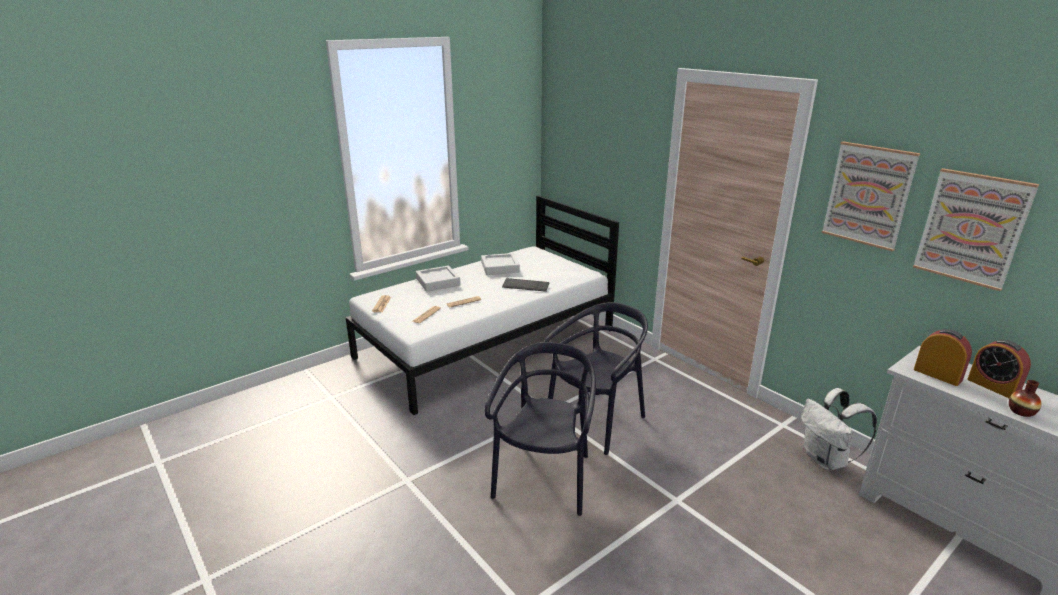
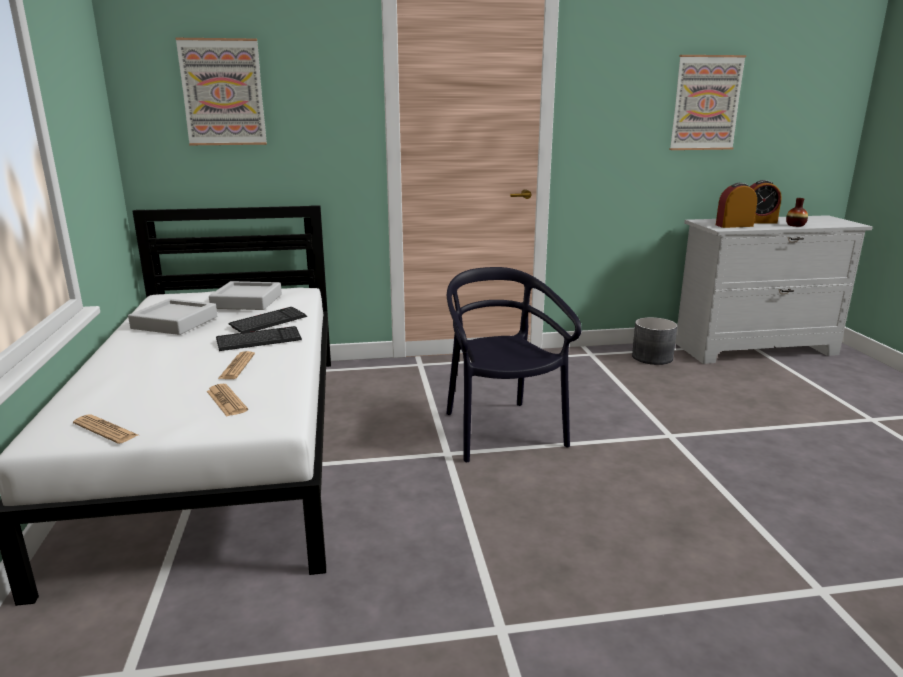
camera: 60 degrees left, 5 degrees down
(438, 282) = (125, 368): grey tray -> grey tray (247, 301)
(499, 294) = (259, 340): none -> keyboard
(545, 478) = (584, 499): black chair -> none
(827, 460) = (652, 357): white backpack -> grey planter
(868, 195) = (624, 93): picture -> picture (223, 92)

